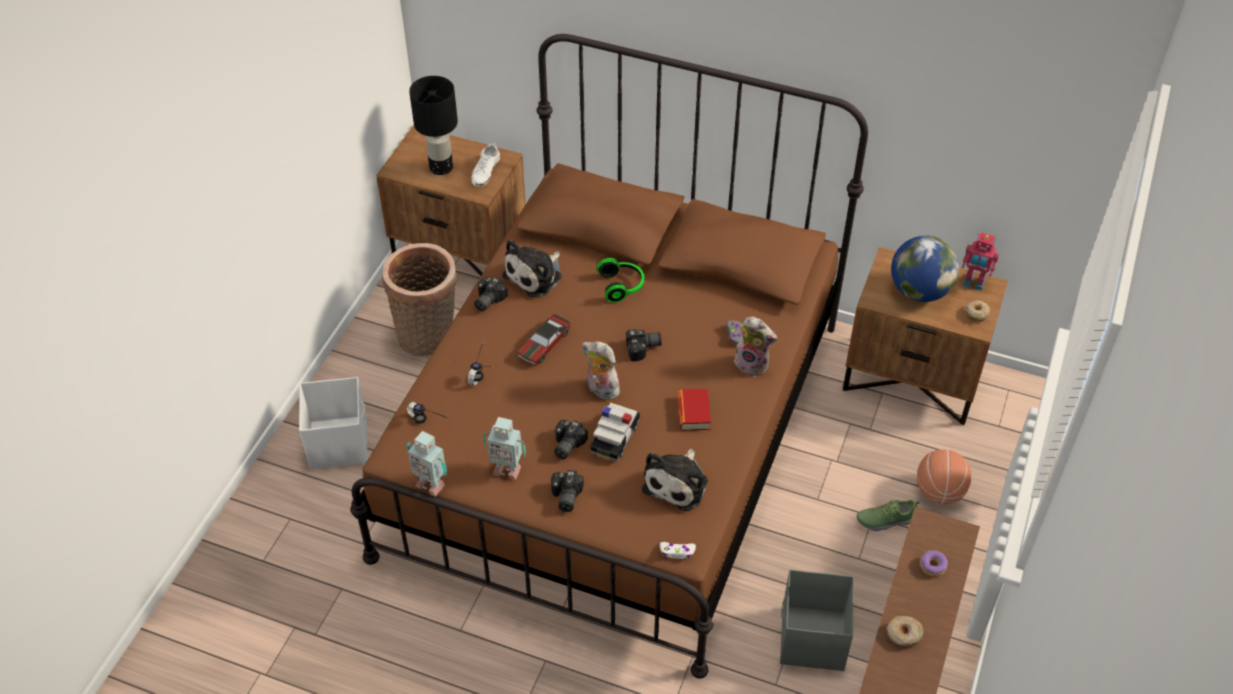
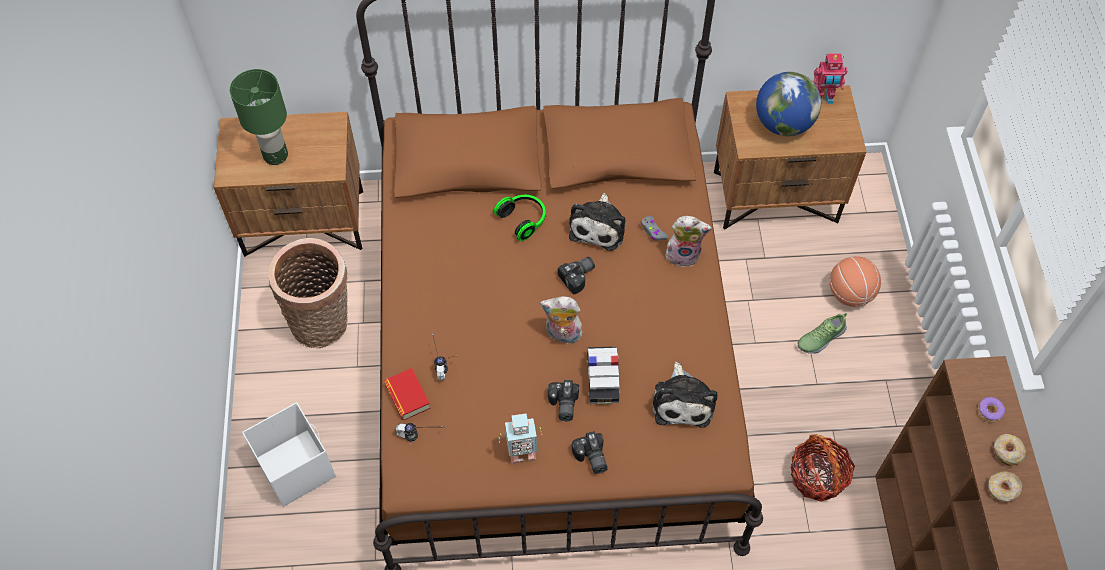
camera: 25 degrees left, 10 degrees up
(430, 483) = (459, 498): toy robot -> none
(440, 168) = (275, 156): black table lamp -> green table lamp
(485, 171) = (322, 143): white shoe -> none
(487, 300) = (404, 284): camera -> none
(535, 275) = (436, 239): plush toy -> plush toy (599, 226)
(544, 344) = (484, 309): toy car -> none
(677, 552) = (719, 469): white game controller -> none
(693, 413) = (658, 324): book -> book (407, 396)
(812, 639) = (817, 476): grey storage box -> basket
(976, 314) = (841, 128): donut -> donut (1007, 452)

